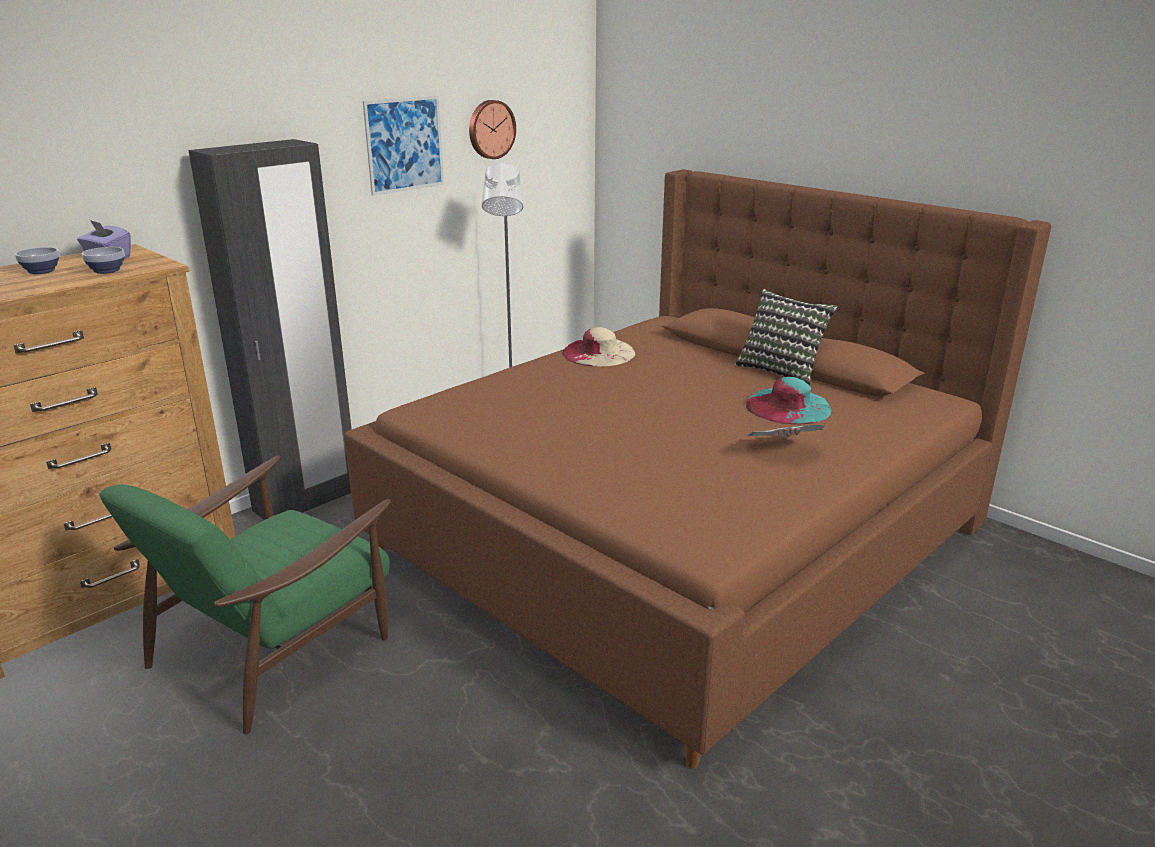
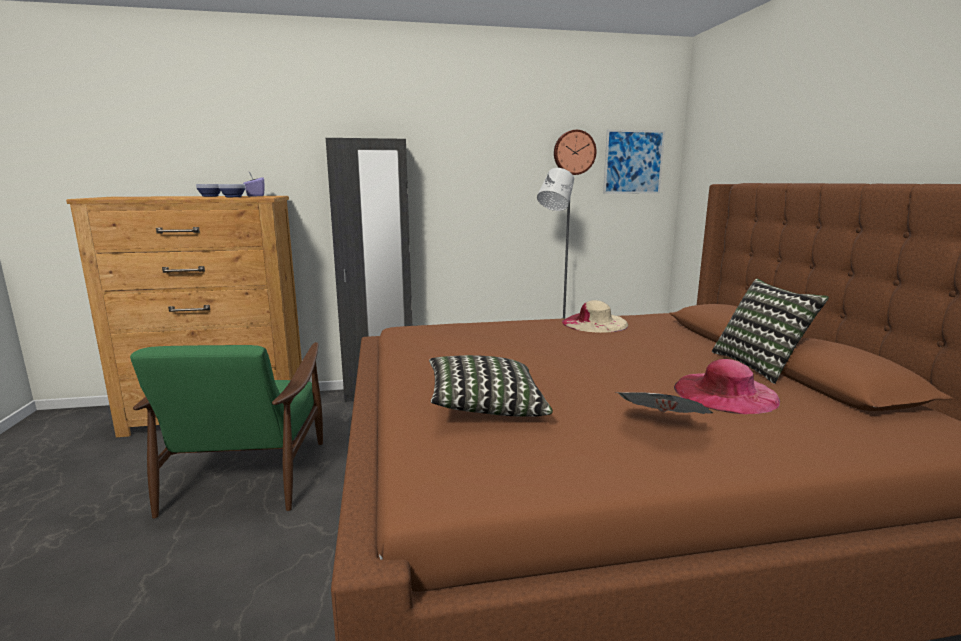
camera: 35 degrees right, 10 degrees down
(274, 646) = (247, 472): green armchair -> green armchair turned 75 degrees counterclockwise
(404, 144) = (495, 155): picture -> picture (633, 162)
(641, 474) = (485, 406): none -> pillow
(788, 406) = (725, 393): turquoise hat -> pink hat

